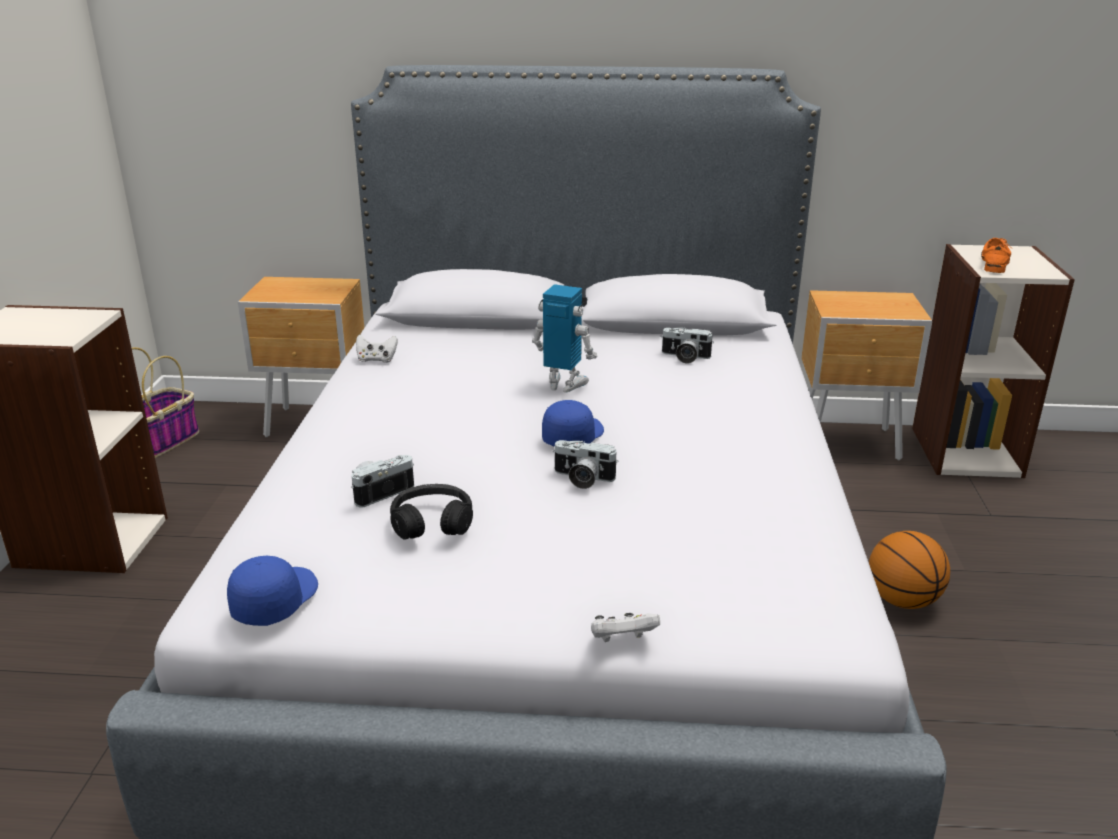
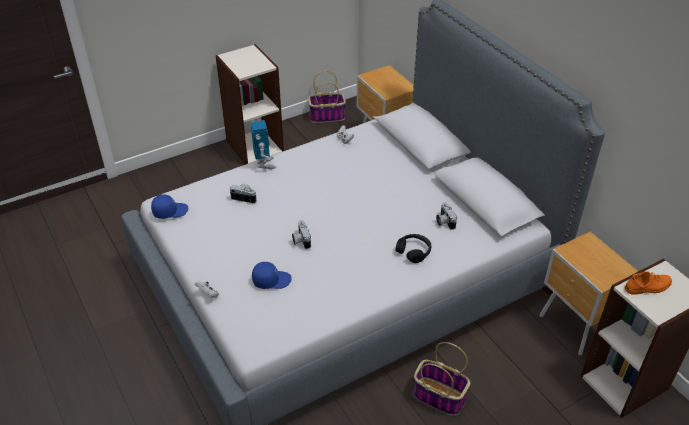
camera: 55 degrees right, 15 degrees up
(432, 523) = (236, 219): black headphones -> black headphones (413, 251)
(564, 385) = (375, 199): toy robot -> toy robot (264, 164)
(572, 436) = (331, 222): blue cap -> blue cap (271, 280)
(902, 601) = (438, 396): basketball -> basket

